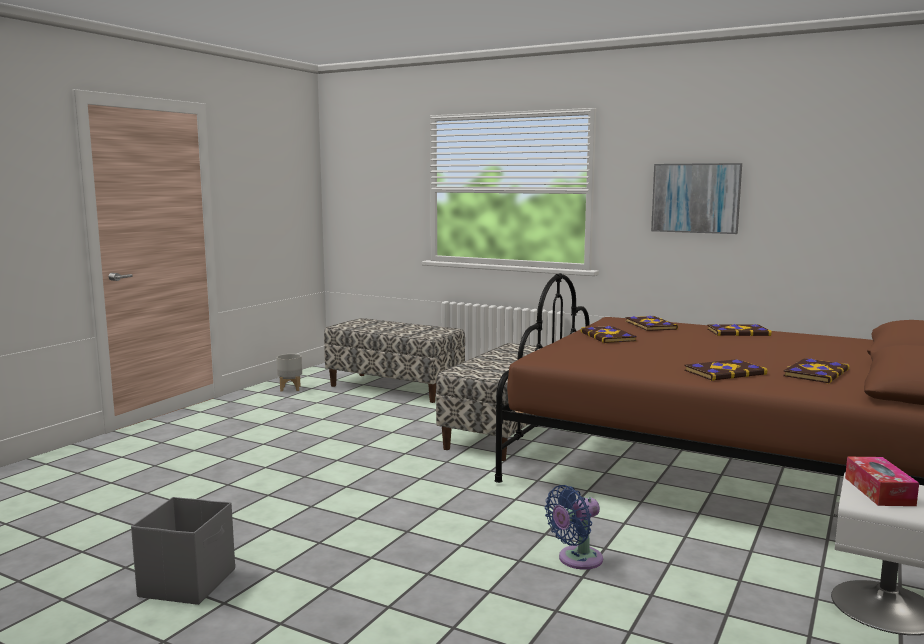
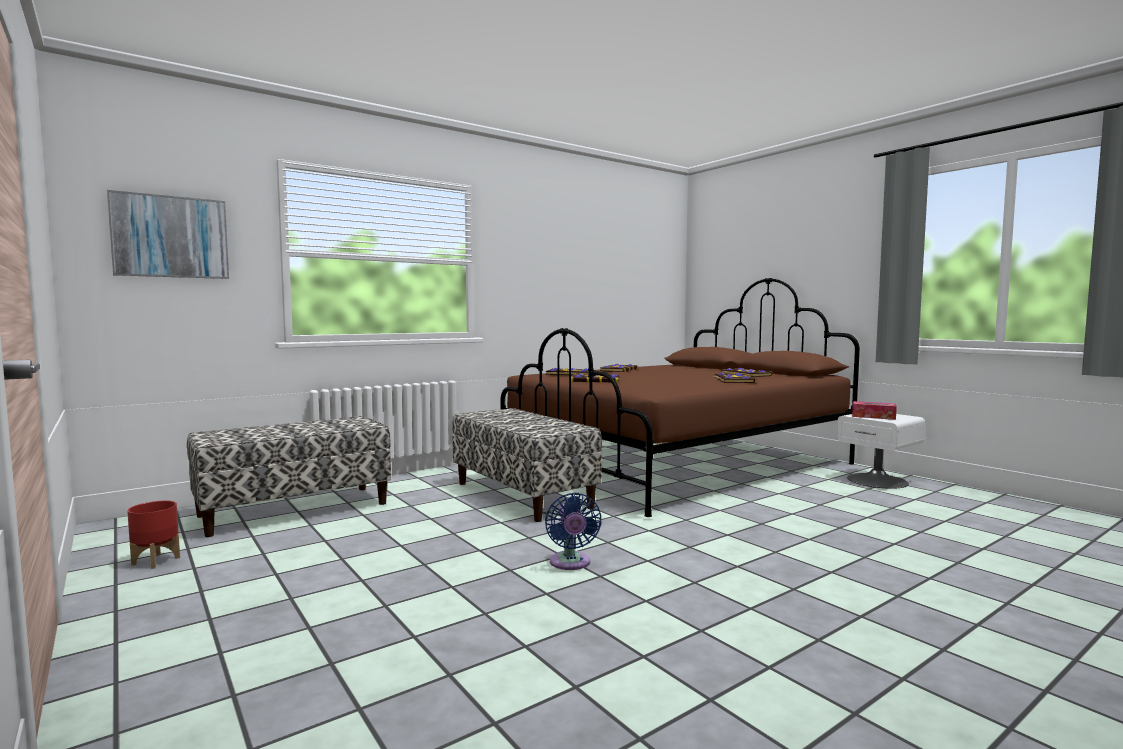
camera: 65 degrees left, 5 degrees down
(189, 582) = (850, 699): grey storage box -> none
(290, 388) = (155, 561): grey planter -> red planter
(576, 560) = (811, 524): blue fan -> blue fan (570, 563)
(695, 198) = (550, 272): picture -> picture (170, 237)

